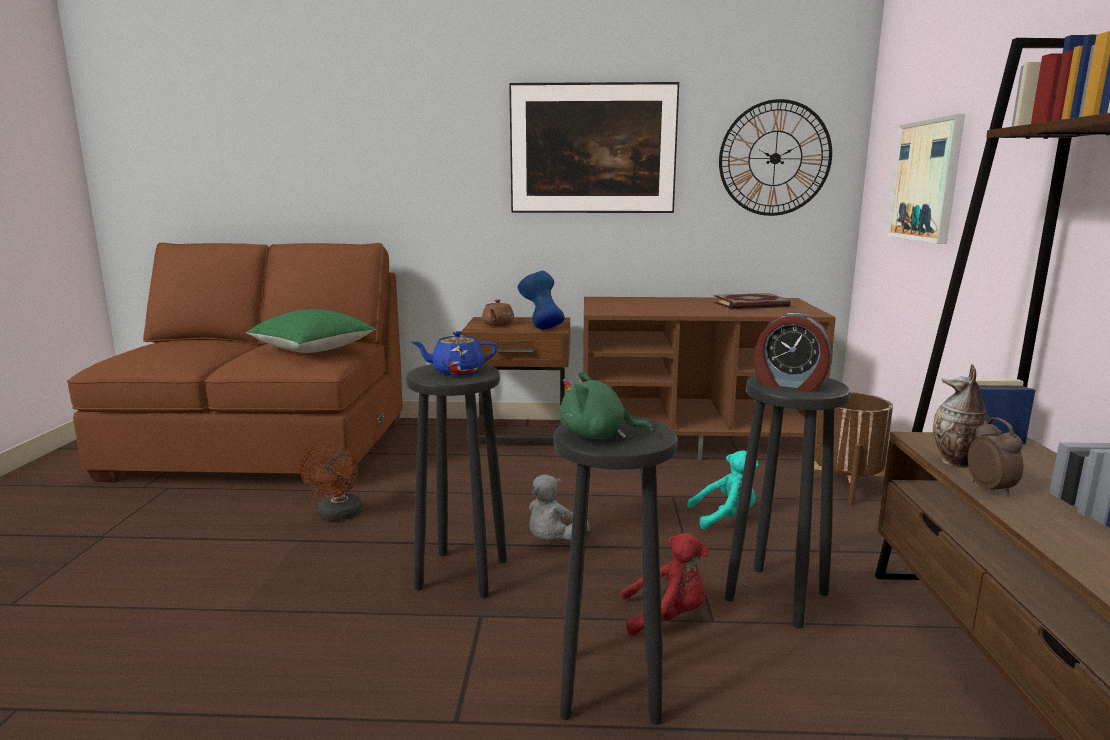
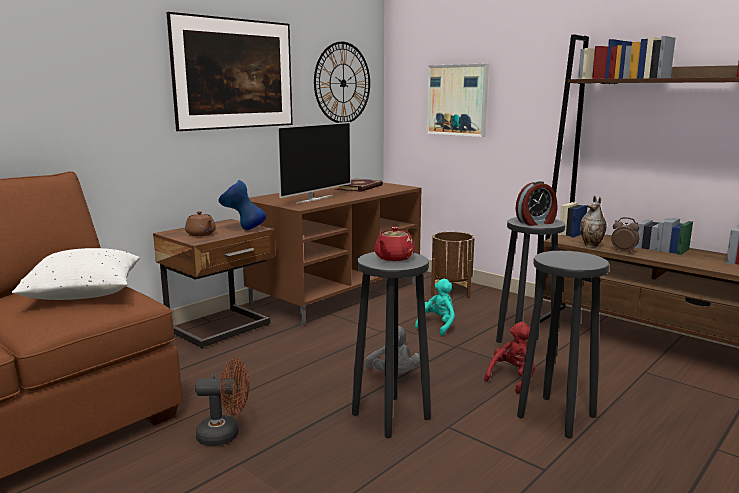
camera: 50 degrees left, 0 degrees up
(313, 350) = (84, 294): green pillow -> white pillow
(338, 515) = (225, 434): brown fan -> brown fan turned 45 degrees counterclockwise
(456, 371) = (393, 258): blue teapot -> red teapot
(597, 436) = (573, 262): green plush toy -> none
(647, 307) = (314, 199): none -> television

